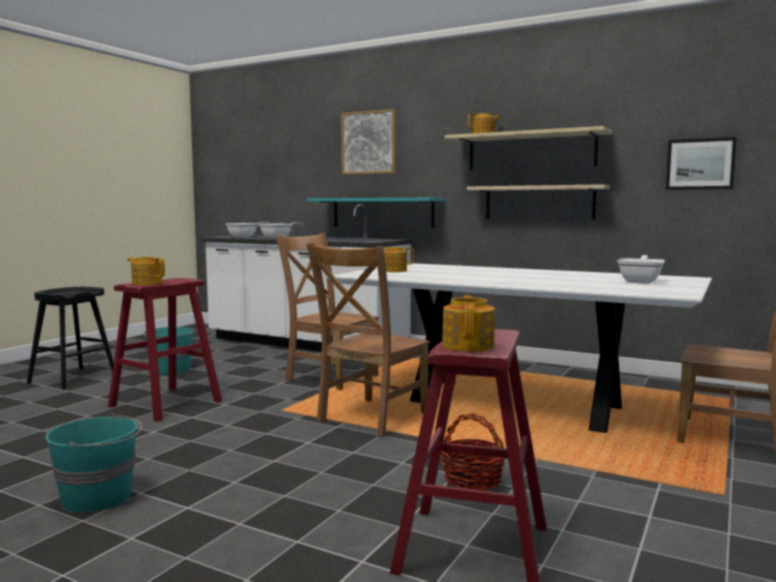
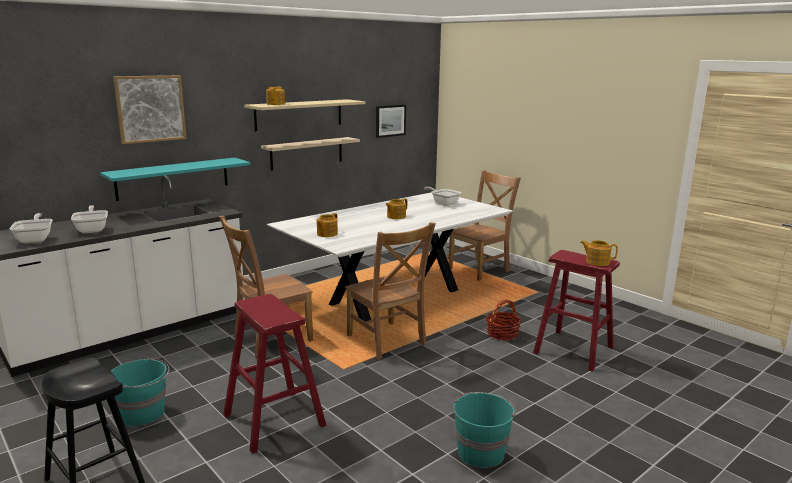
camera: 70 degrees left, 10 degrees up
(147, 283) = (276, 314): teapot -> teapot (396, 217)

